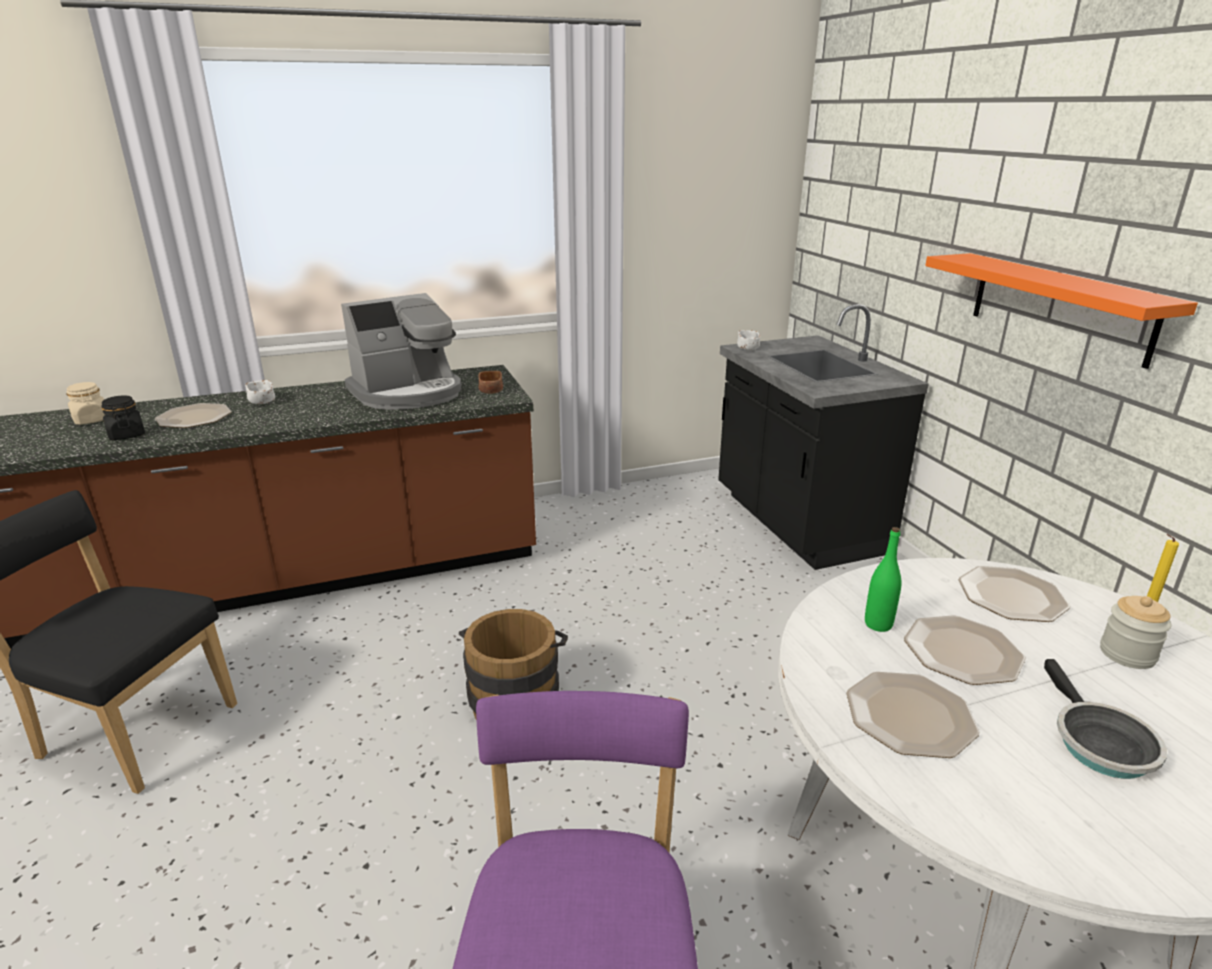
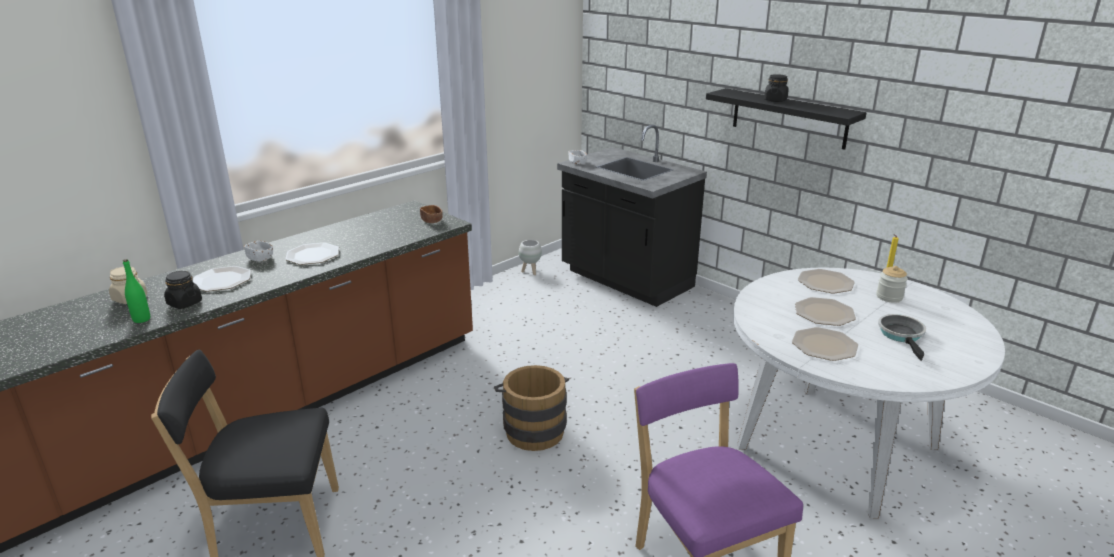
camera: 25 degrees left, 0 degrees up
(316, 407) = (313, 255): none -> plate
(408, 393) = (371, 232): coffee machine -> none
(679, 487) = (530, 272): none -> white planter
(878, 624) = (778, 310): green bottle -> green bottle (141, 319)
(1034, 273) = (775, 100): none -> black jar
(1059, 307) = (789, 118): orange shelf -> black shelf
(1098, 742) = (902, 335): frying pan -> frying pan turned 150 degrees counterclockwise

